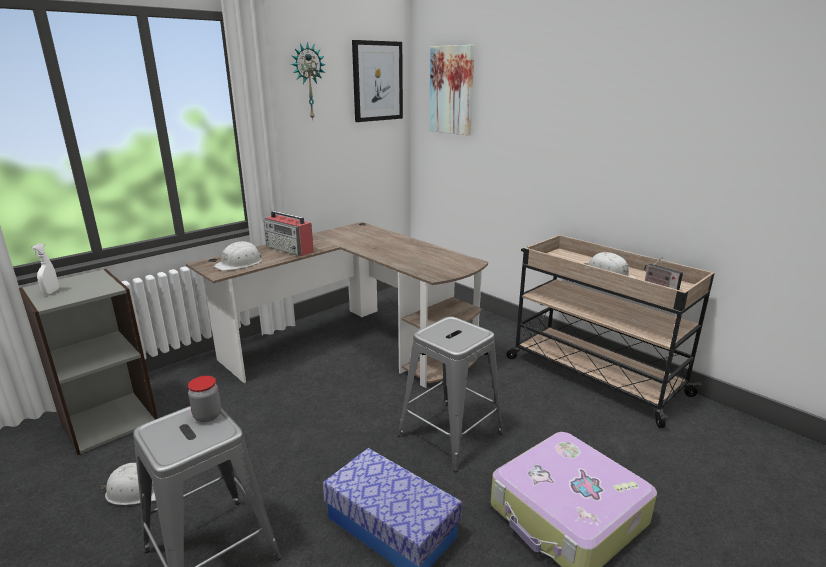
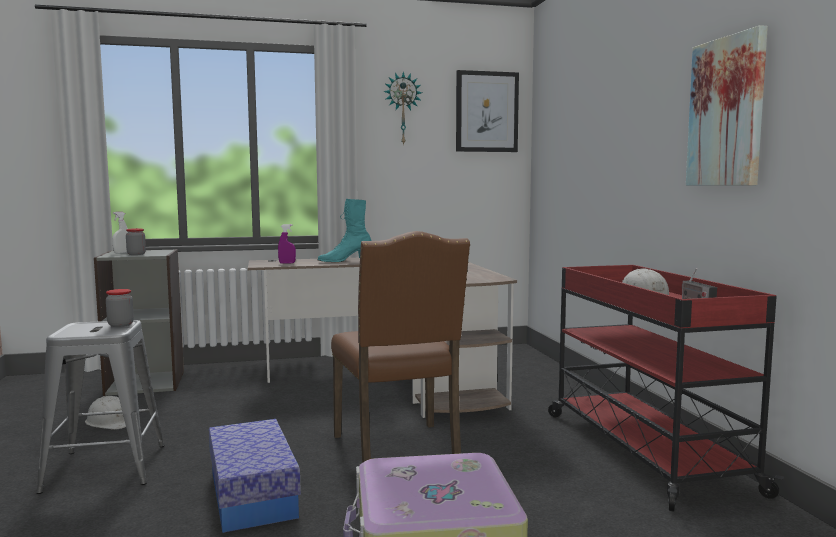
camera: 30 degrees right, 15 degrees down
(80, 293) = (136, 254): none -> jar
(239, 263) = (287, 263): white hard hat -> purple spray bottle
(290, 249) = (344, 261): radio -> turquoise boot
(450, 434) = (398, 453): grey stool -> brown chair
(452, 90) = (558, 115): picture -> picture (727, 112)
(592, 375) = (643, 449): beige cart -> red cart

